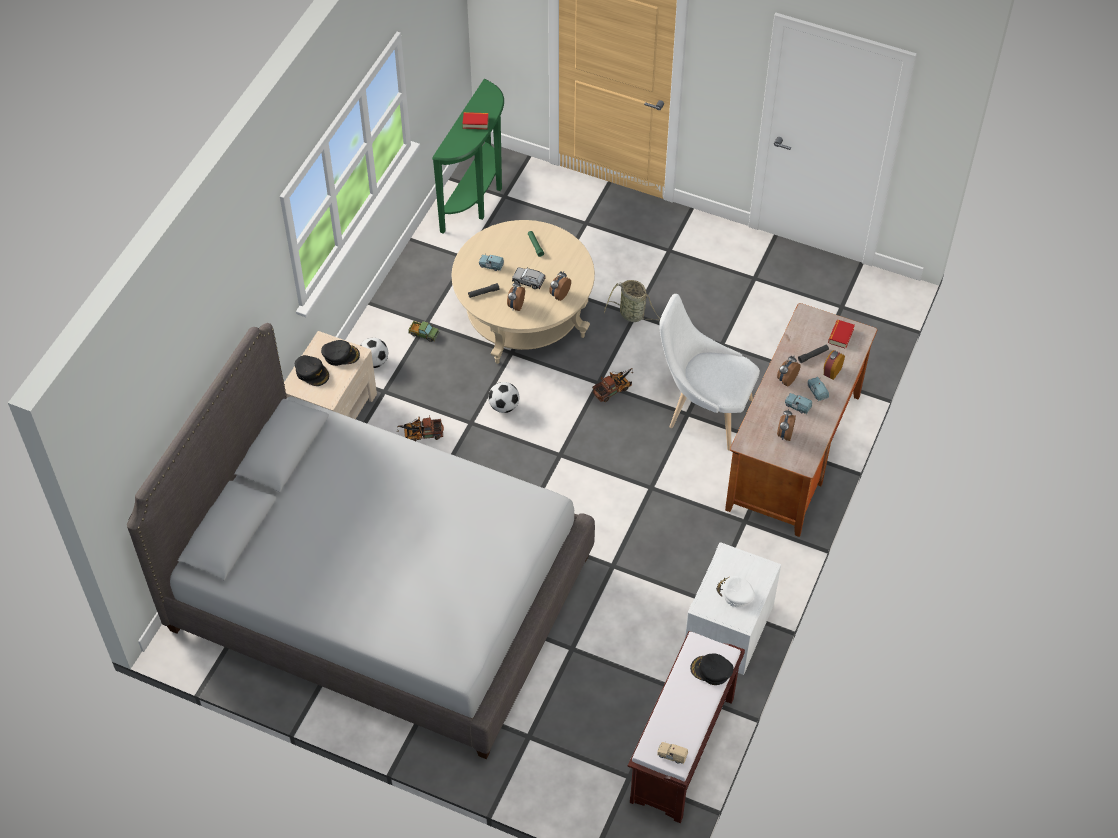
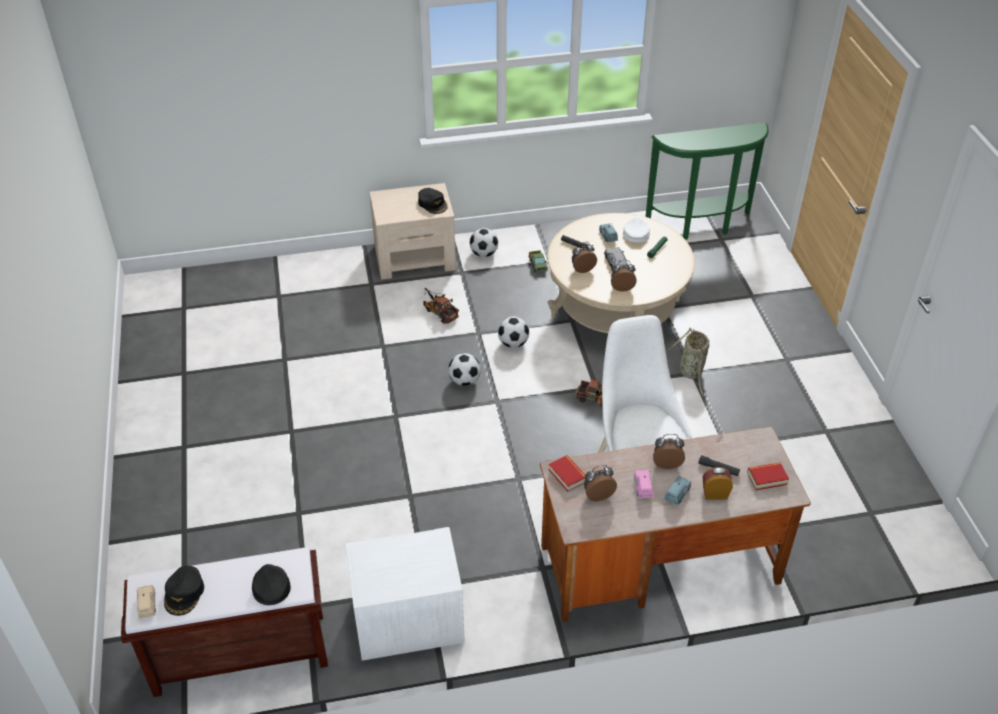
camera: 55 degrees right, 10 degrees down
(312, 372) = (401, 198): black cap -> black cap (184, 593)
(380, 592) = (266, 366): grey bed -> none
(475, 122) = (715, 138): book -> book (567, 476)
(518, 463) = (464, 381): none -> football
(735, 593) = (396, 569): white cap -> white cap (635, 233)
(797, 406) = (643, 487): blue toy car -> pink toy car

